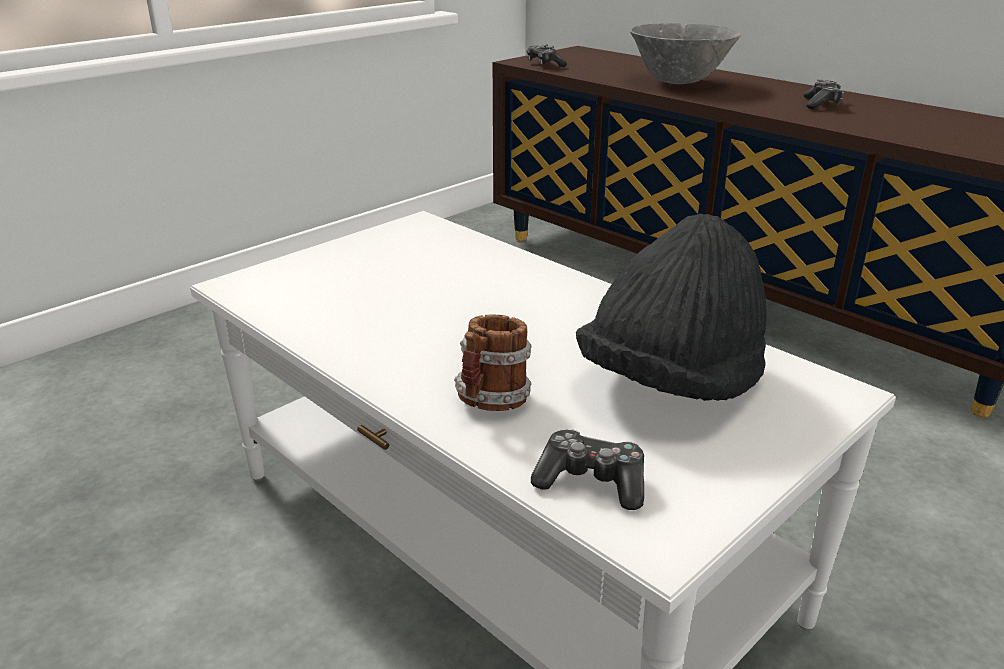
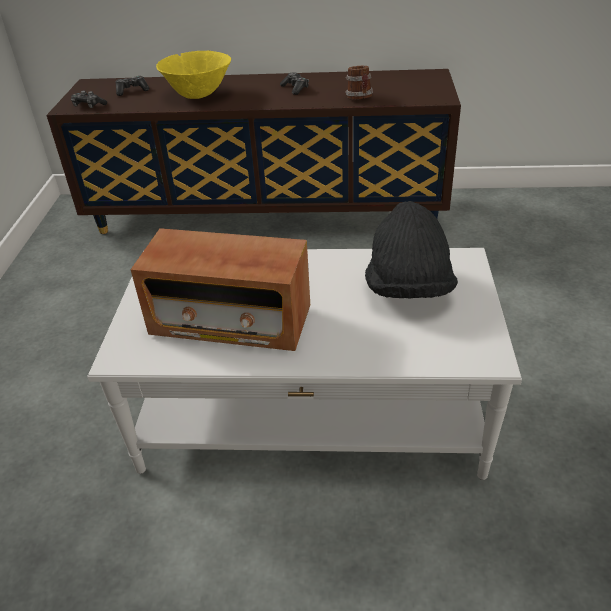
camera: 40 degrees left, 10 degrees up
(389, 308) = (231, 322): none -> radio
(492, 402) = (355, 342): mug -> mug (360, 98)
(591, 482) = (441, 352): game controller -> game controller (132, 91)
(678, 83) = (198, 96): grey bowl -> yellow bowl

